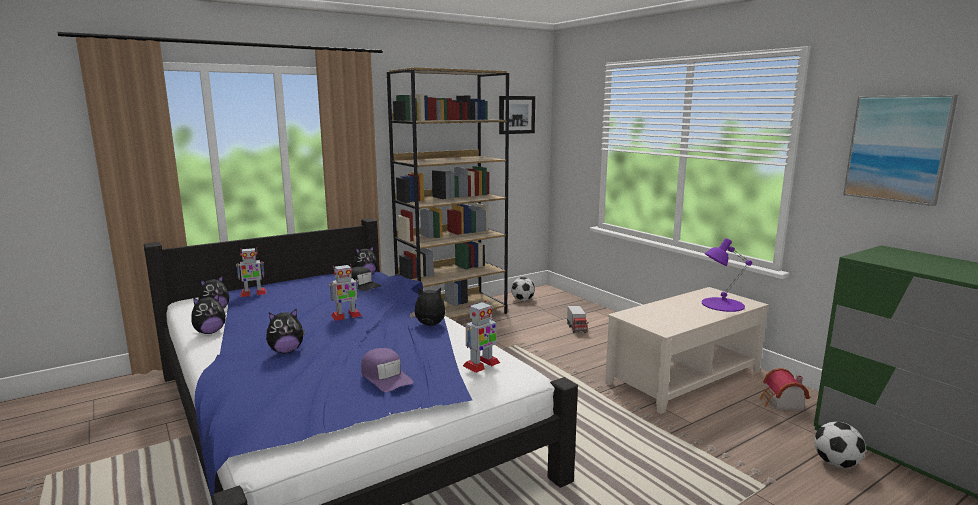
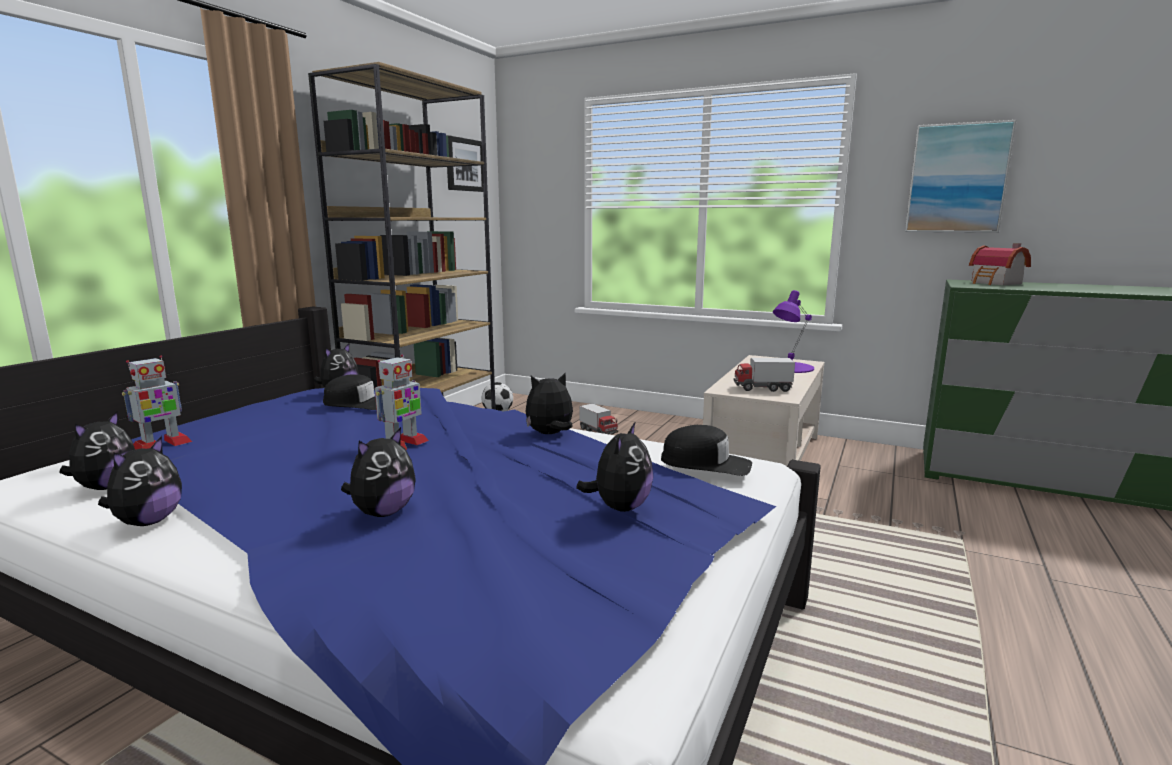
camera: 30 degrees left, 0 degrees up
(385, 377) = (620, 507): purple cap -> plush toy
(481, 364) = (706, 463): toy robot -> black cap
(660, 319) = (762, 388): none -> toy truck
(781, 403) = (871, 461): toy house -> toy house (996, 283)
(836, 463) = (978, 502): football -> none

